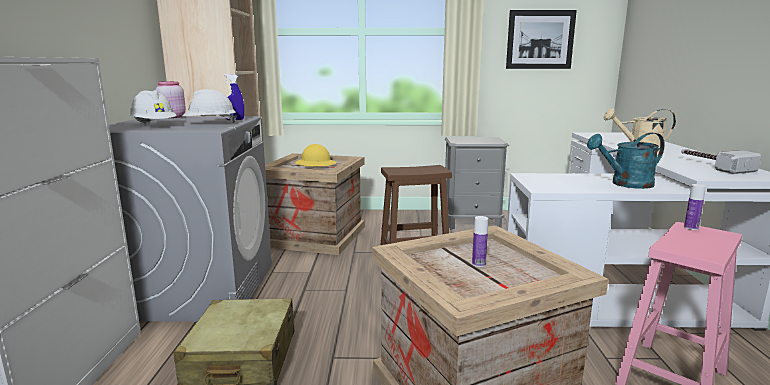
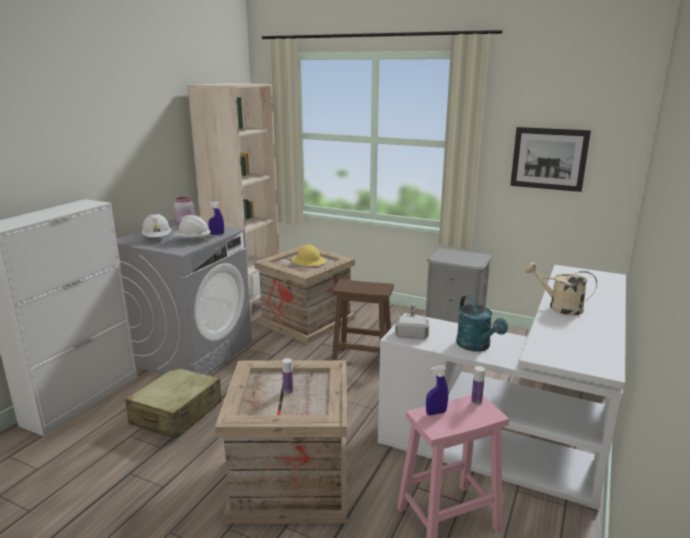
camera: 25 degrees right, 5 degrees up
(626, 184) = (477, 346): turquoise watering can -> turquoise watering can turned 120 degrees counterclockwise
(679, 243) = (436, 413): none -> blue spray bottle
(712, 165) = (582, 343): hammer -> hammer (412, 325)

